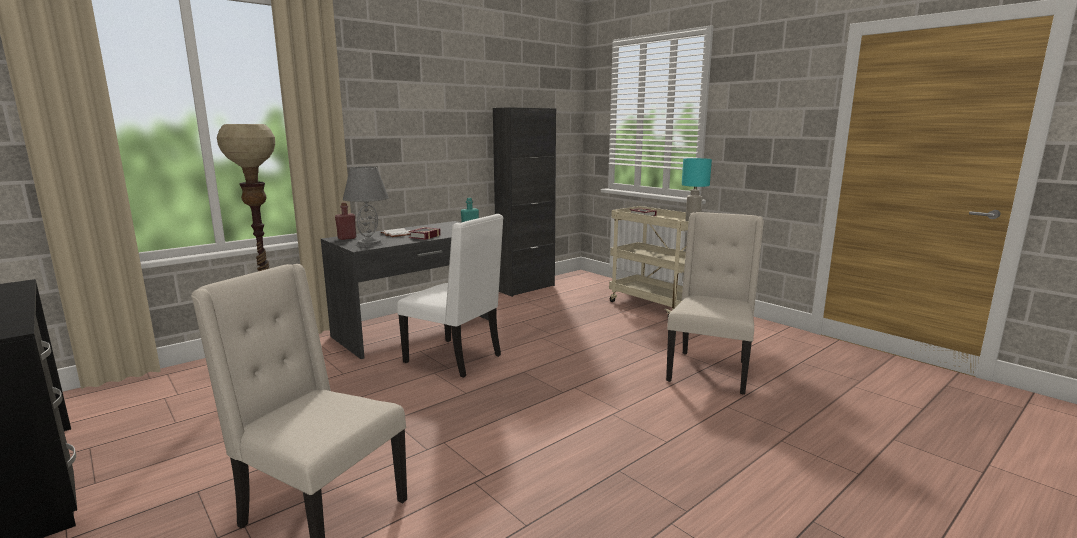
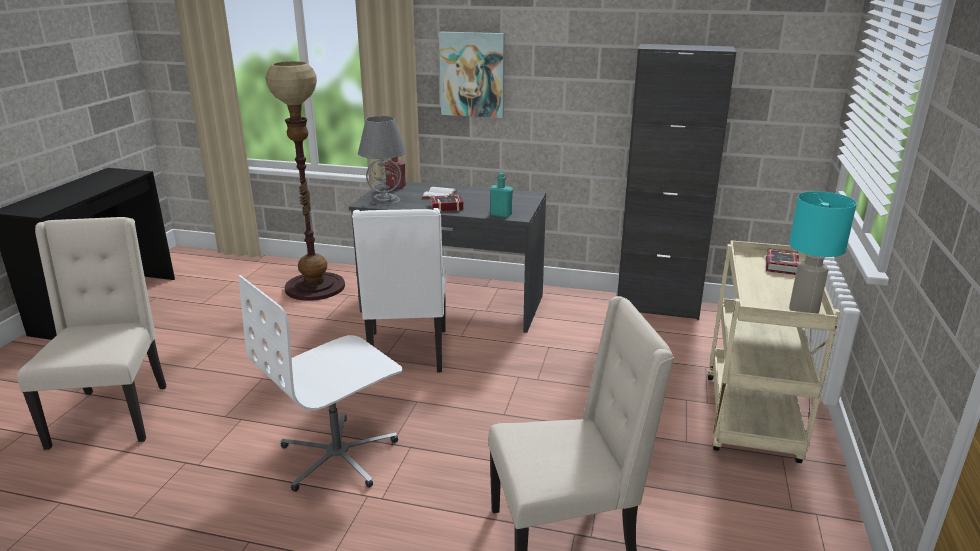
camera: 55 degrees right, 10 degrees up
(380, 136) = (472, 74): none -> picture
(554, 413) = (339, 456): none -> white office chair

